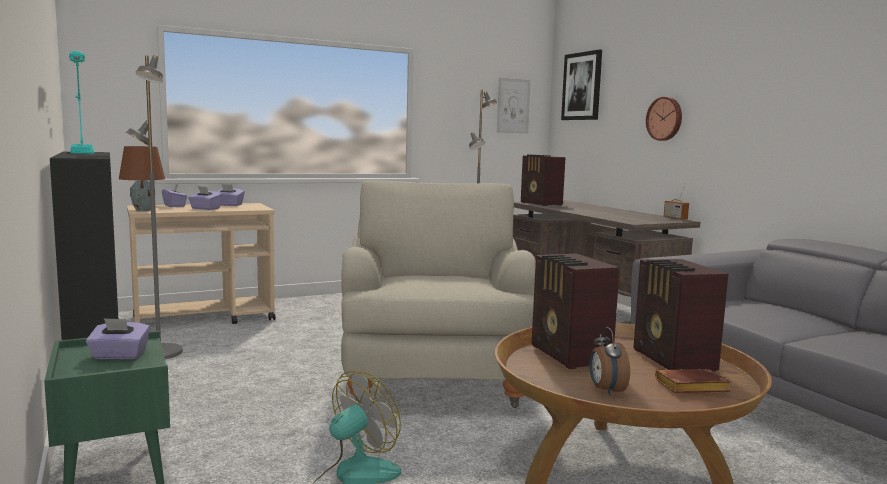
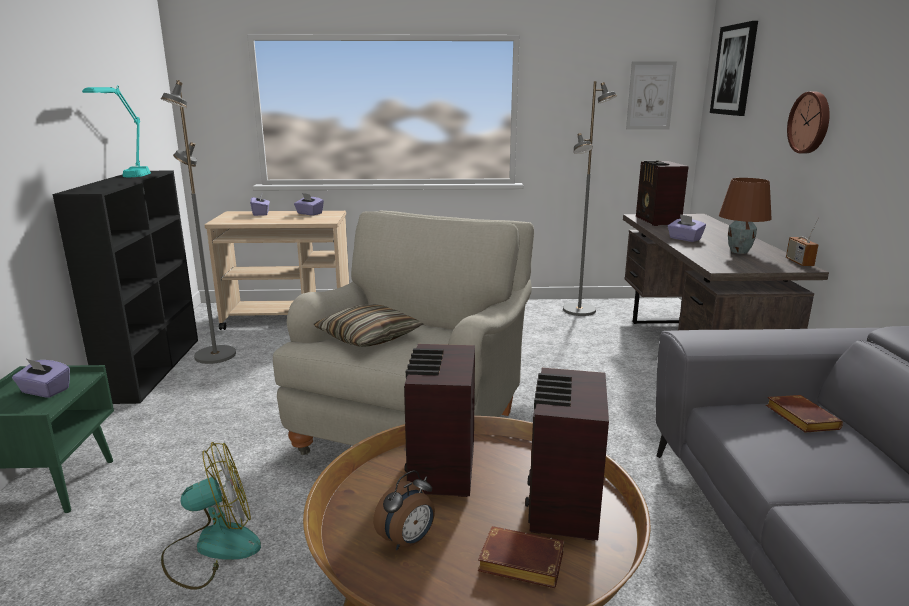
camera: 25 degrees right, 10 degrees up
(143, 210) = (224, 219): brown table lamp -> brown table lamp (739, 252)
(205, 208) = (278, 219): purple tissue box -> purple tissue box (684, 239)
(419, 282) = (368, 337): none -> pillow
(606, 390) = (408, 541): alarm clock -> alarm clock turned 150 degrees counterclockwise
(749, 303) = (799, 418): none -> brown book

